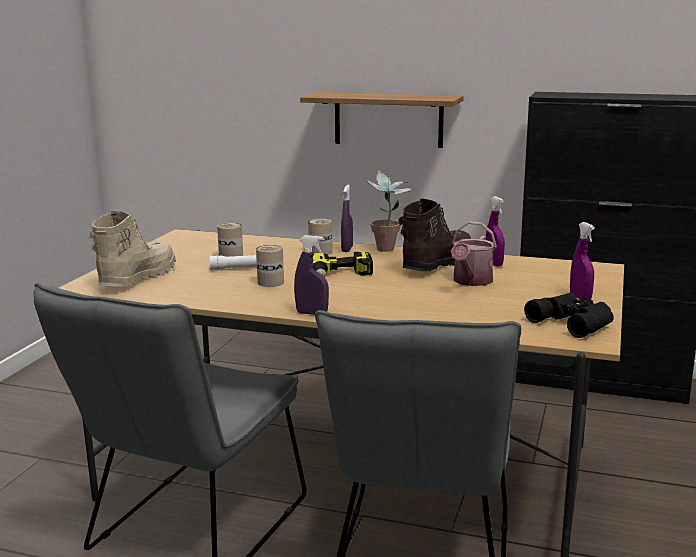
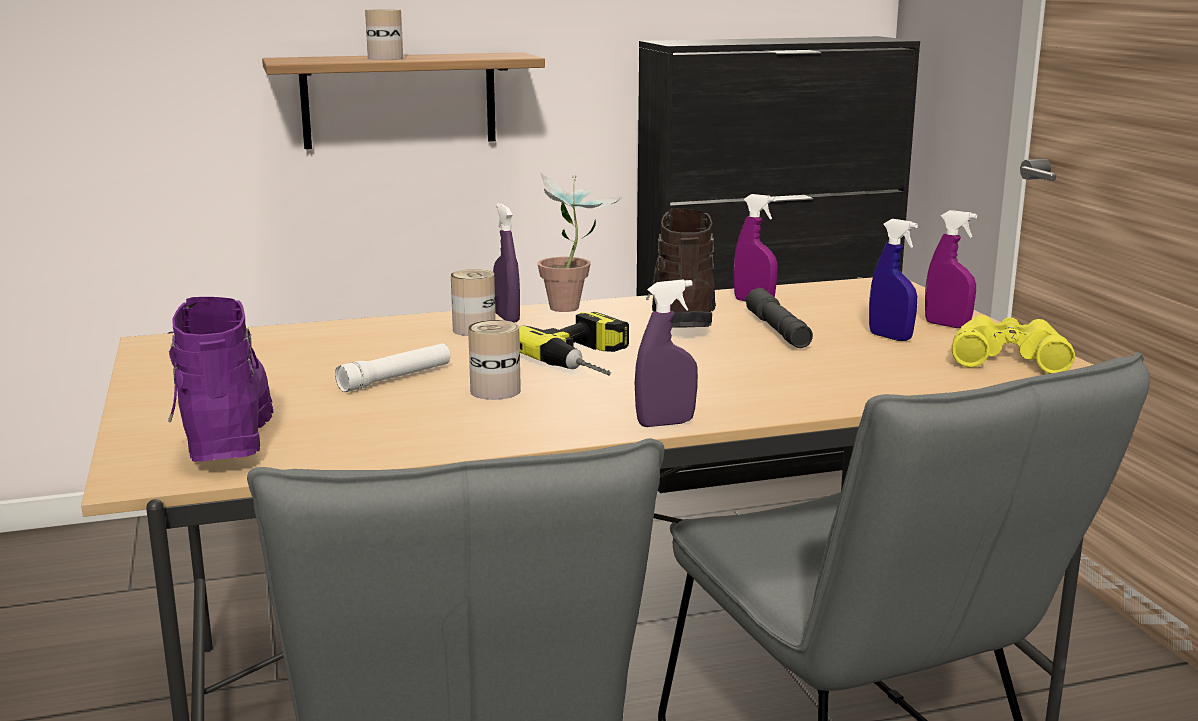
camera: 35 degrees left, 0 degrees up
(136, 278) = (226, 435): beige boot -> purple boot
(231, 256) = (335, 364): can -> can (385, 58)
(471, 281) = (778, 330): watering can -> grey flashlight
(527, 297) = (890, 337): none -> blue spray bottle
(574, 322) = (1007, 356): black binoculars -> yellow binoculars

